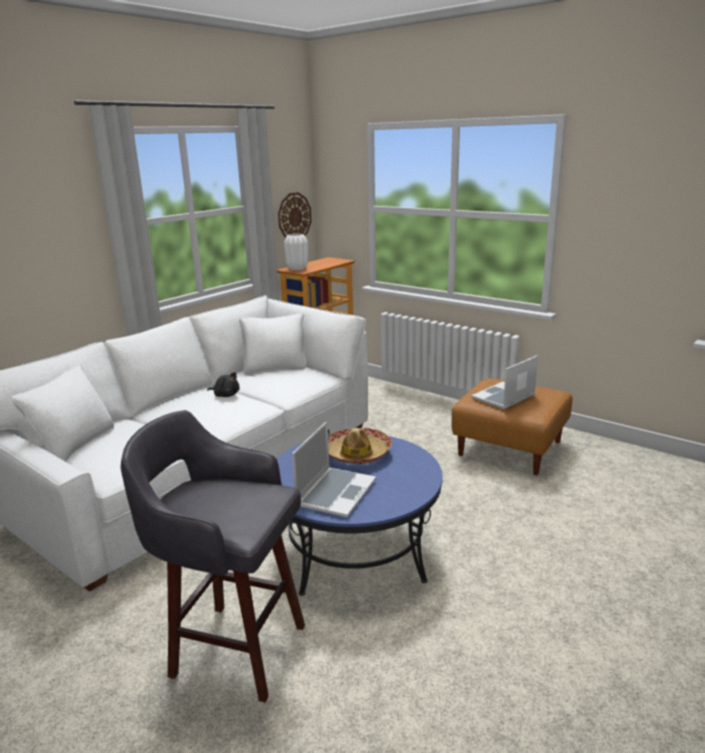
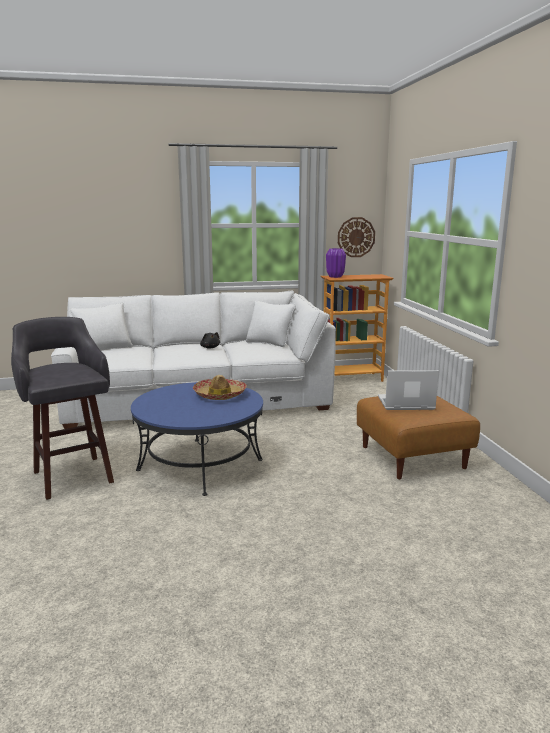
camera: 40 degrees right, 5 degrees down
(297, 269) = (335, 277): white vase -> purple vase
(335, 493) = (167, 406): laptop -> none

